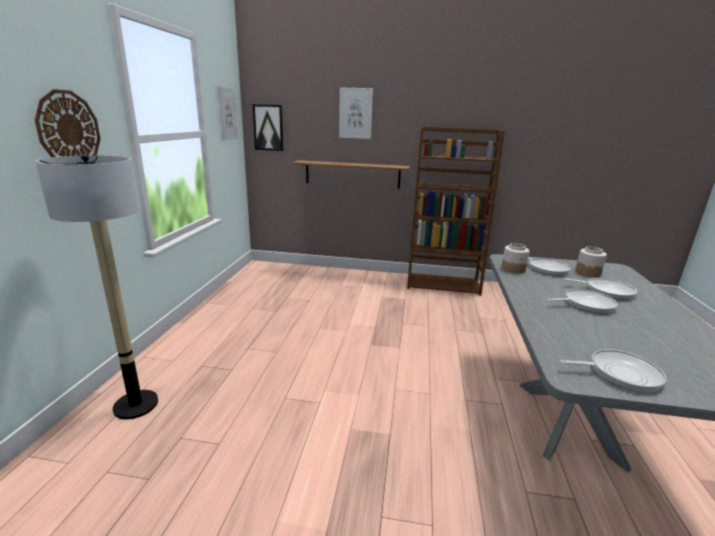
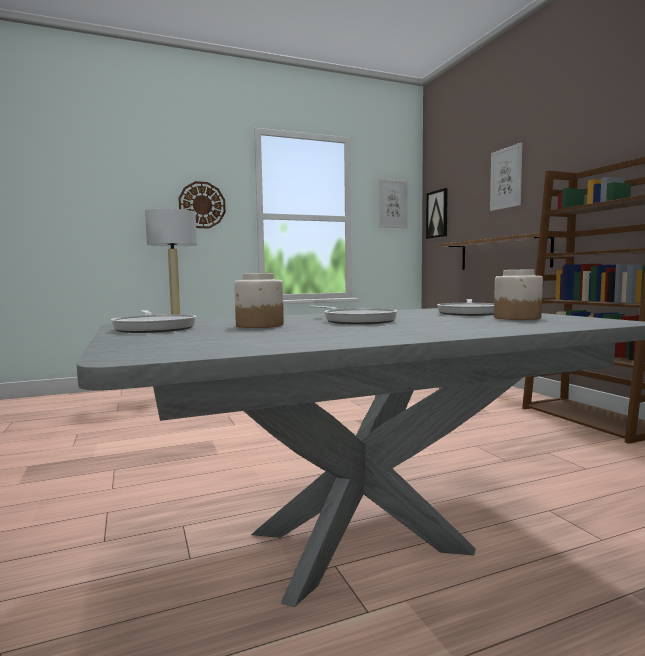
camera: 60 degrees right, 15 degrees down
(513, 269) = (424, 310): jar -> jar (259, 325)
(606, 291) = (444, 322): frying pan -> none

